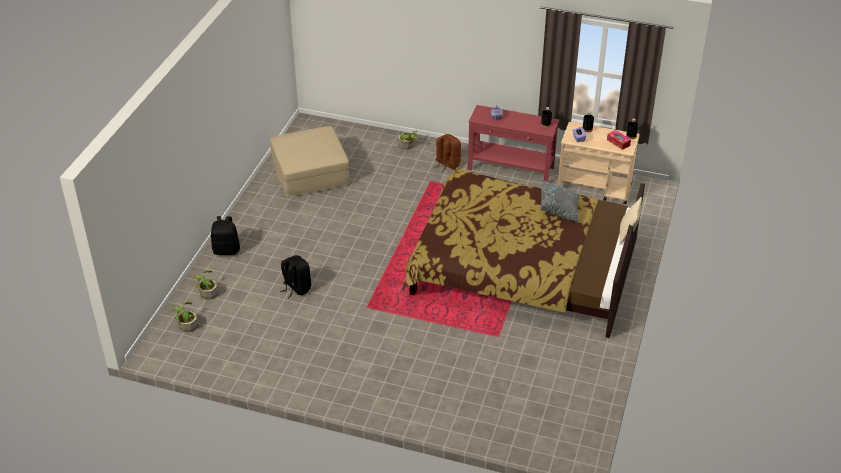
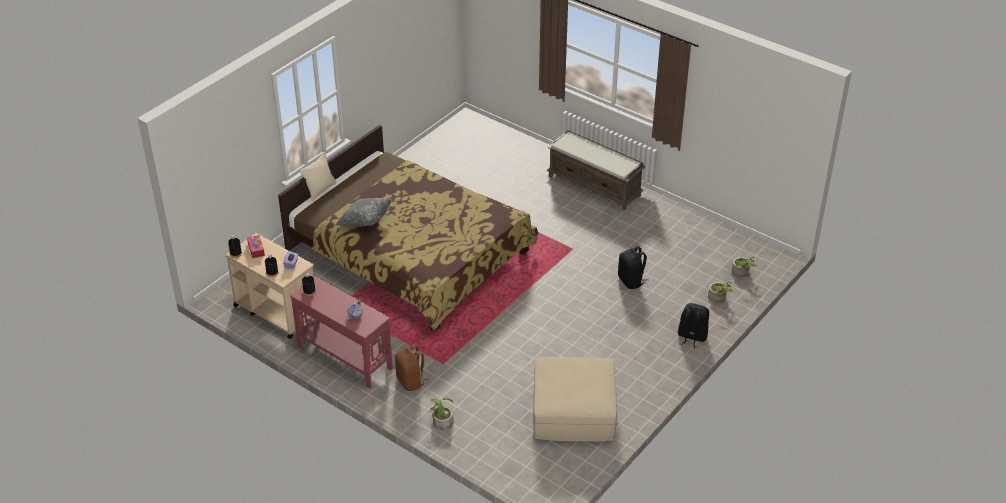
camera: 160 degrees left, 0 degrees up
(373, 392) = (595, 185): none -> brown bench

